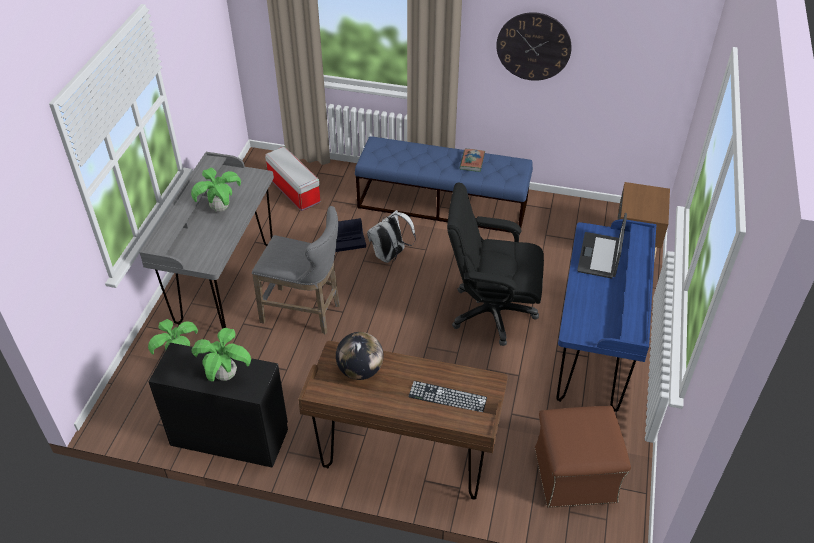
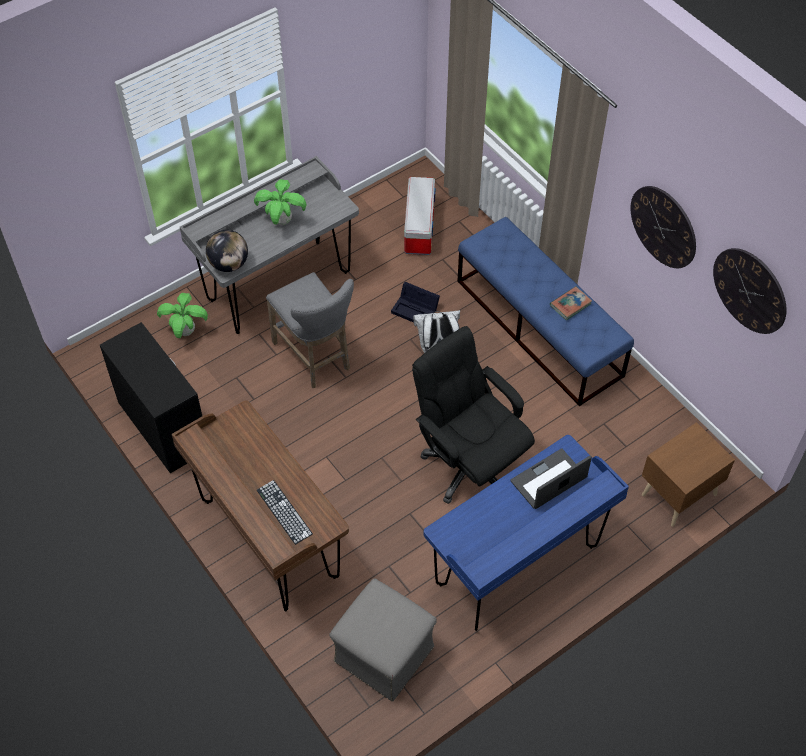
camera: 40 degrees right, 10 degrees up
(225, 375) = (152, 377): potted plant -> none
(360, 370) = (244, 443): globe -> globe (229, 264)
(574, 475) = (383, 653): brown ottoman -> grey ottoman
(633, 47) = (750, 290): none -> wall clock

